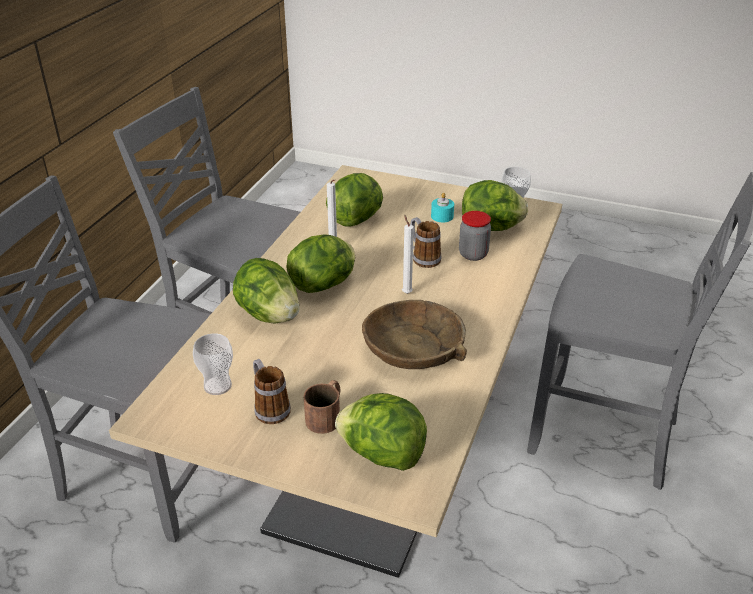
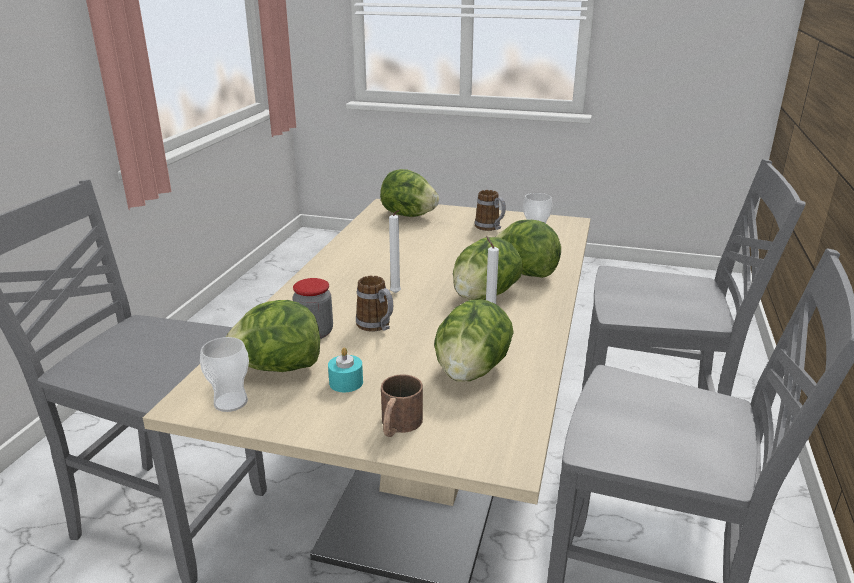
camera: 175 degrees right, 10 degrees down
(327, 415) = (449, 227): brown mug -> brown mug (398, 426)
(414, 348) = (387, 258): brown bowl -> none

